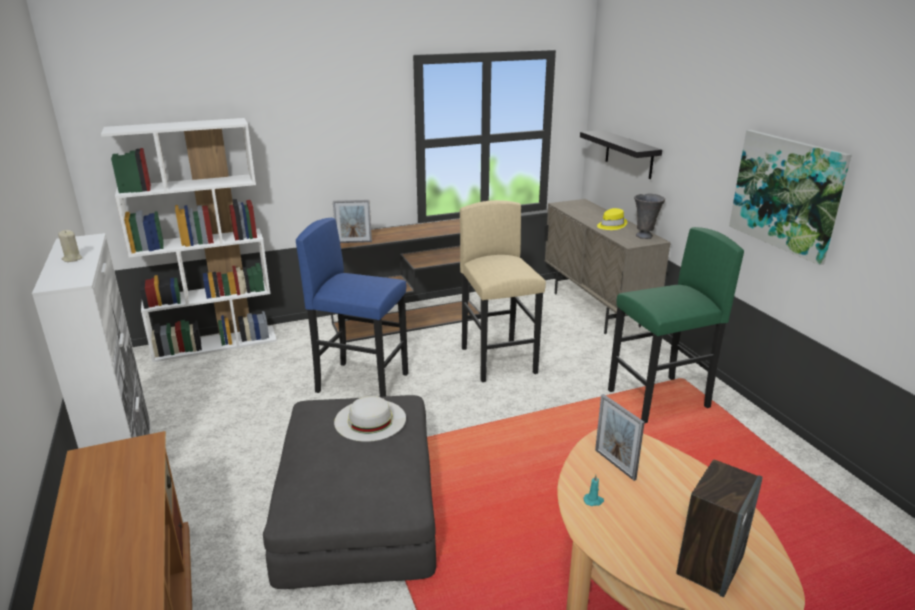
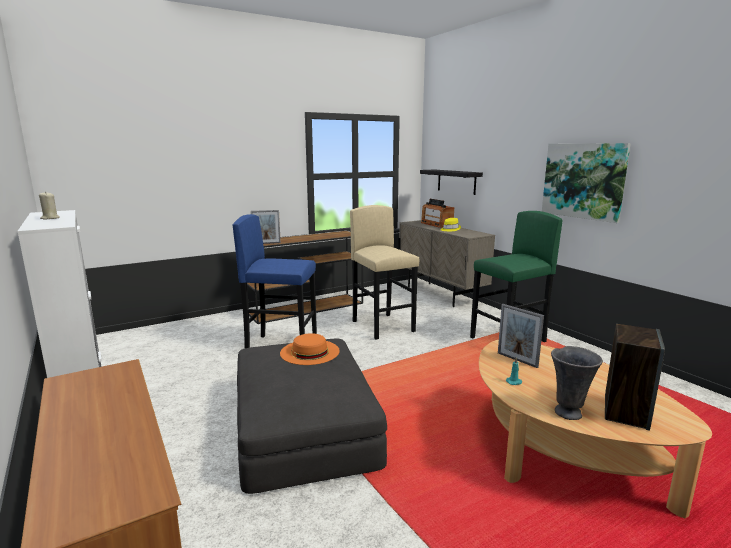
camera: 10 degrees left, 10 degrees down
(216, 343) = (152, 331): white bookcase -> none
(370, 420) = (310, 352): white hat -> orange hat
(598, 212) = (436, 224): none -> radio
(645, 236) = (476, 233): grey vase -> grey vase (569, 412)

